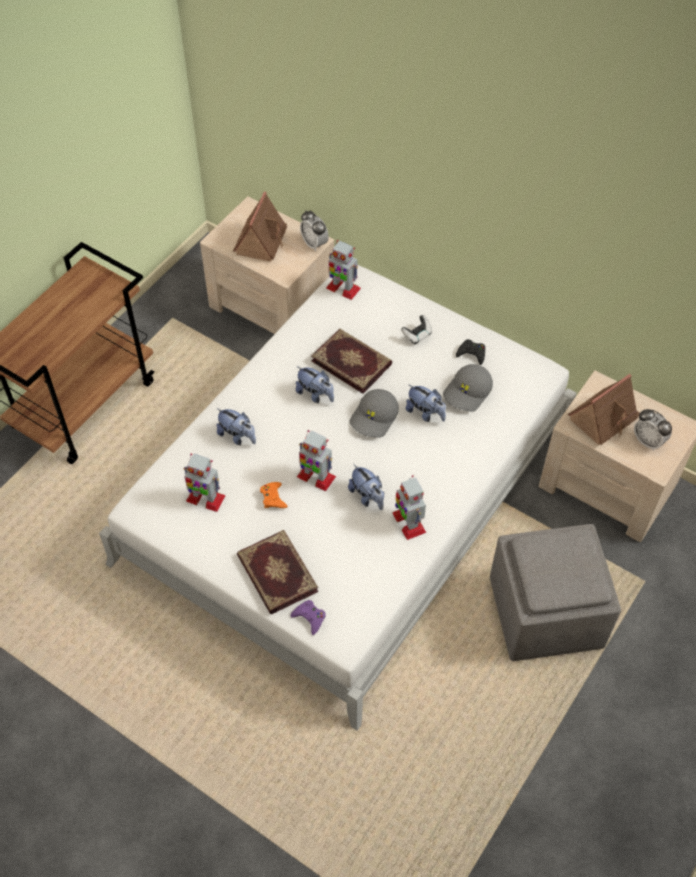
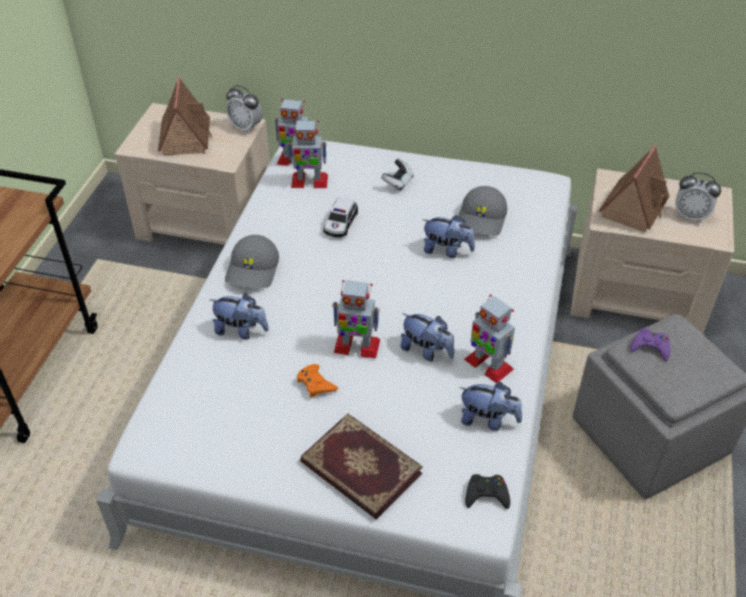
camera: 20 degrees left, 10 degrees down
(205, 498) = (230, 409): toy robot -> toy robot (309, 181)
(309, 618) = (427, 508): purple game controller -> purple game controller (650, 347)
(315, 394) = (314, 264): plush toy -> plush toy (488, 420)
(352, 362) = (340, 223): book -> toy car
(374, 418) = (394, 269): grey cap -> grey cap (253, 270)
(471, 353) = (465, 184): black game controller -> black game controller (486, 494)

